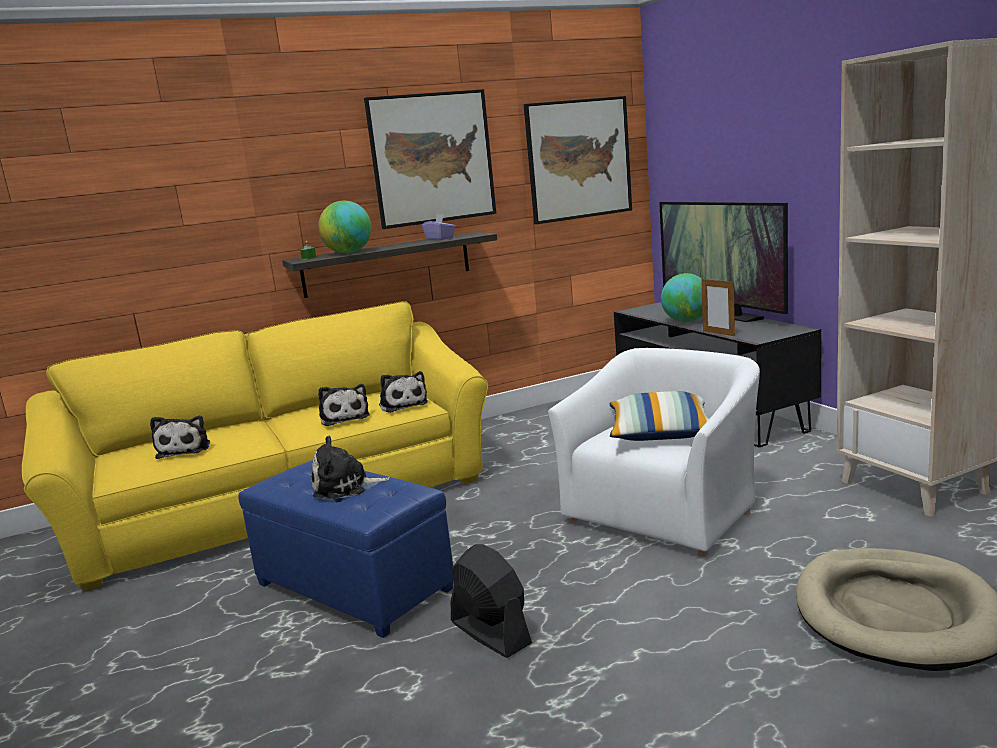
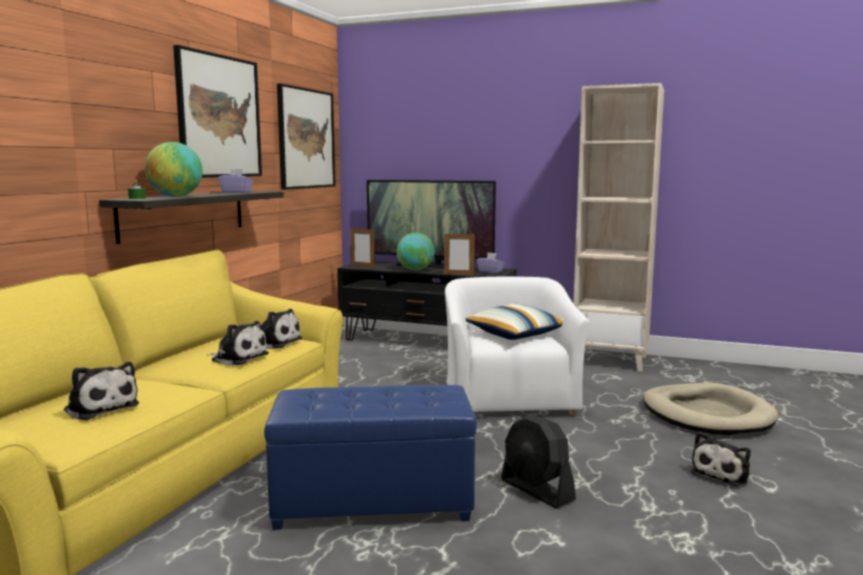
camera: 45 degrees left, 5 degrees down
(345, 487) = (381, 397): plush toy -> plush toy (722, 473)
(490, 632) = (537, 490): black fan -> black fan turned 135 degrees counterclockwise
(643, 311) = (362, 266): none -> picture frame
(771, 331) = (490, 271): none -> purple tissue box

